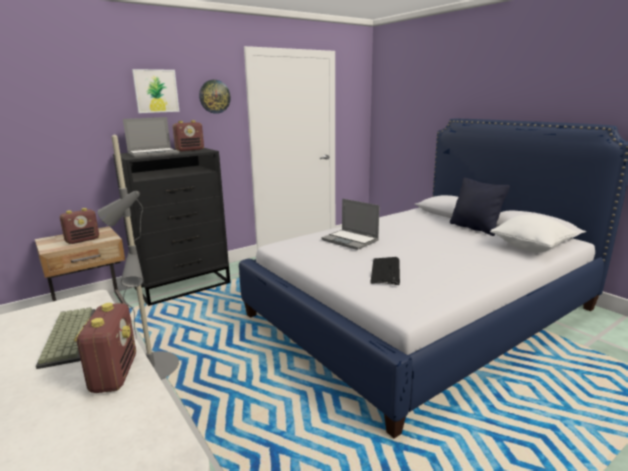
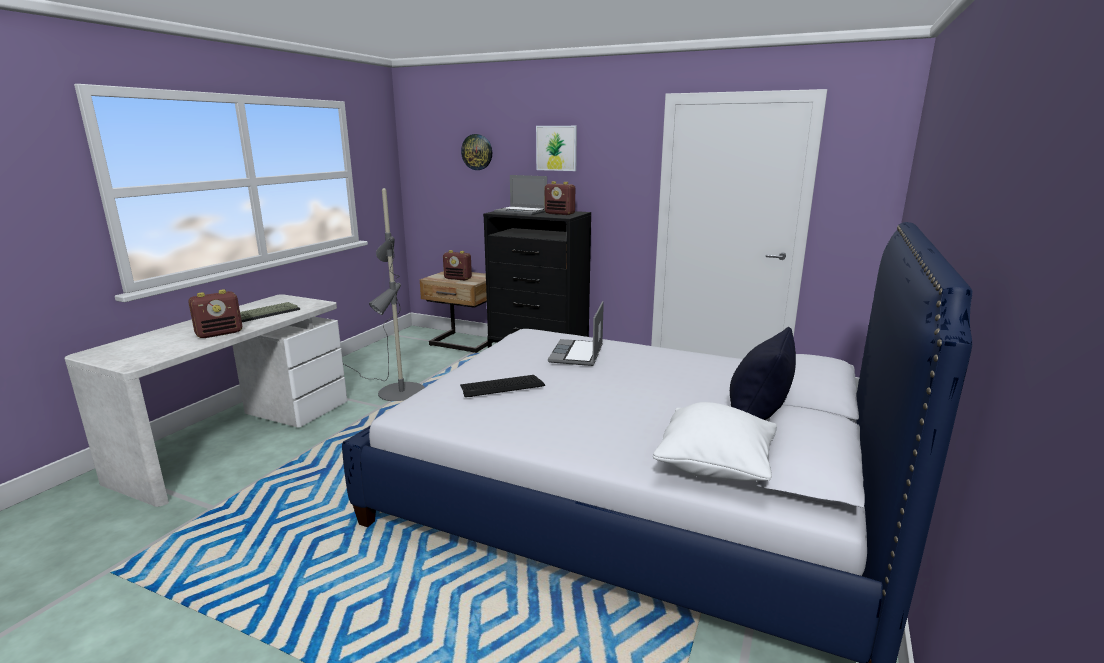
camera: 60 degrees right, 0 degrees up
(214, 96) = (618, 156): wall clock -> wall clock (477, 152)

